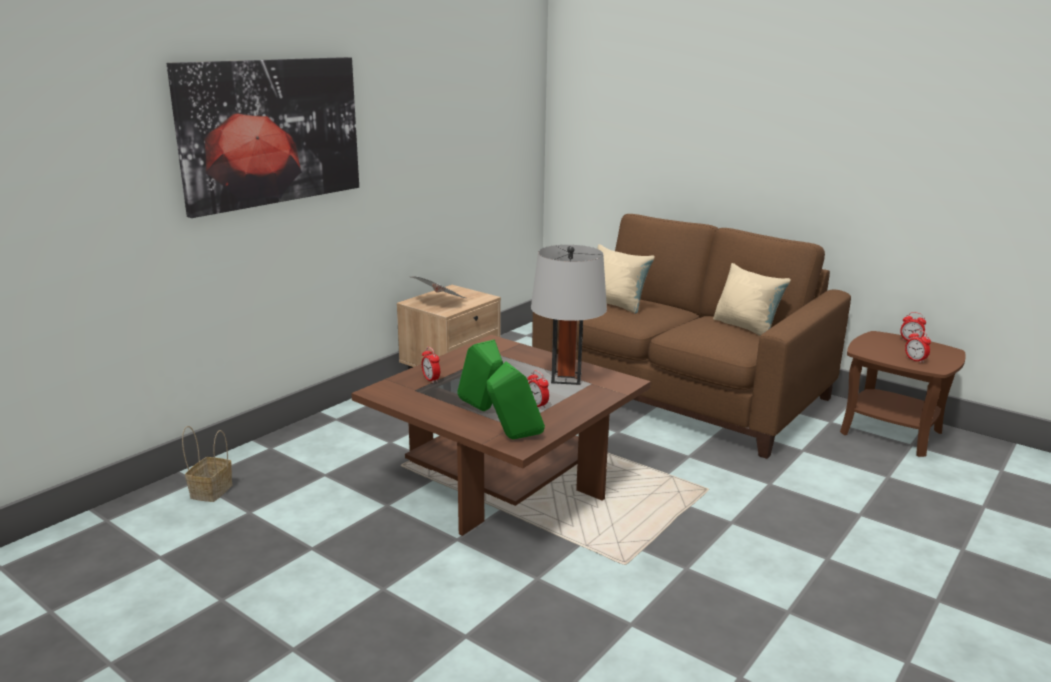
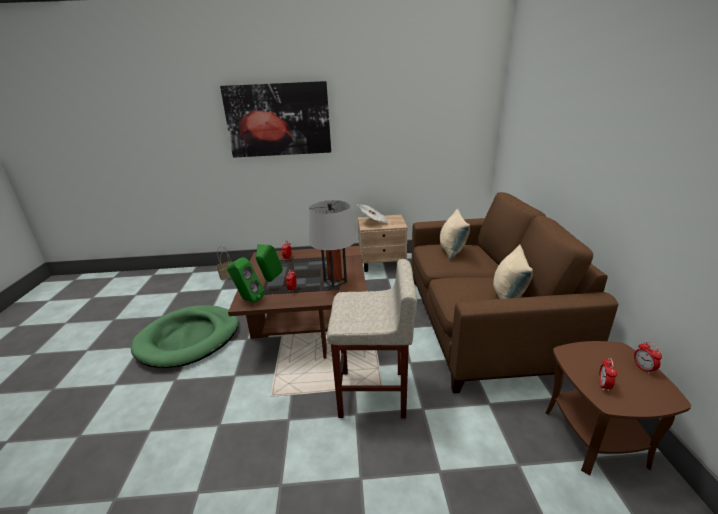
camera: 50 degrees right, 5 degrees up
(362, 590) = (189, 339): none -> green dog bed
(712, 498) = (373, 394): none -> beige stool

